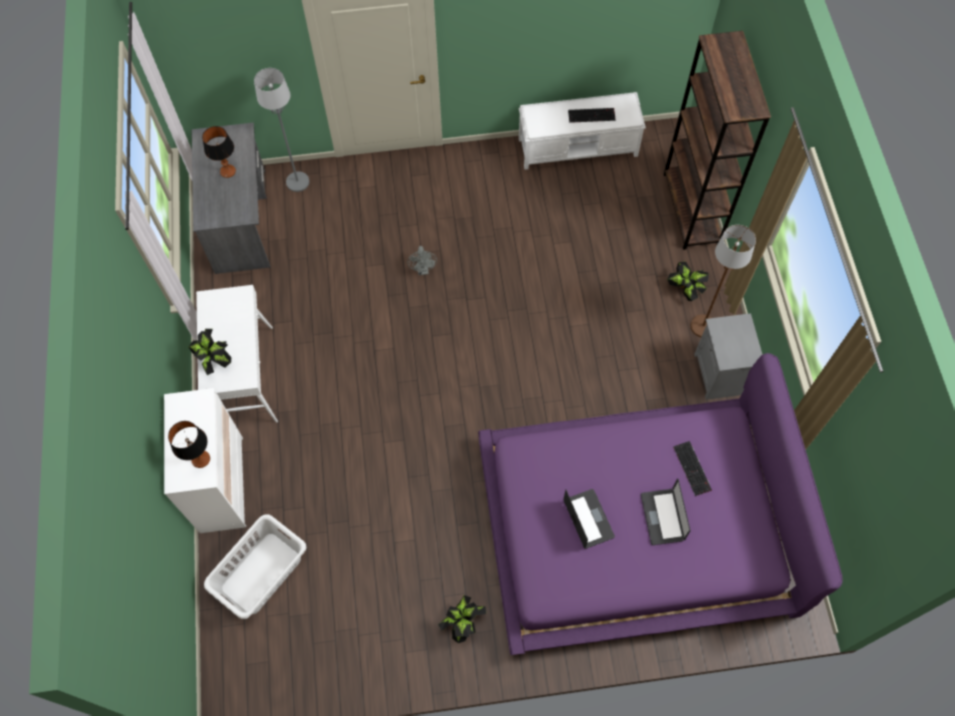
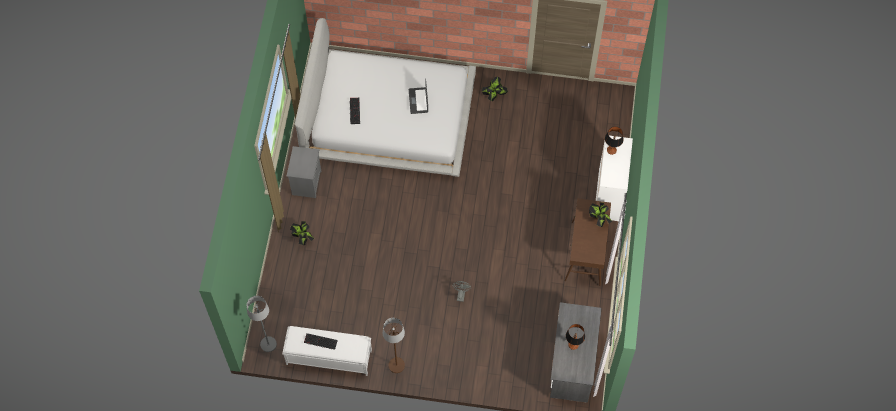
camera: 165 degrees left, 0 degrees up
(246, 376) = (586, 254): white console table -> brown console table
(261, 573) = (594, 144): white laundry basket -> none
(297, 182) = (529, 382): grey floor lamp -> grey floor lamp (268, 344)
(636, 525) = (388, 117): purple bed -> white bed
(662, 517) = (380, 92): laptop -> none
(691, 209) = (273, 290): brown bookcase -> none
(703, 326) = (302, 212): brown floor lamp -> brown floor lamp (396, 365)

